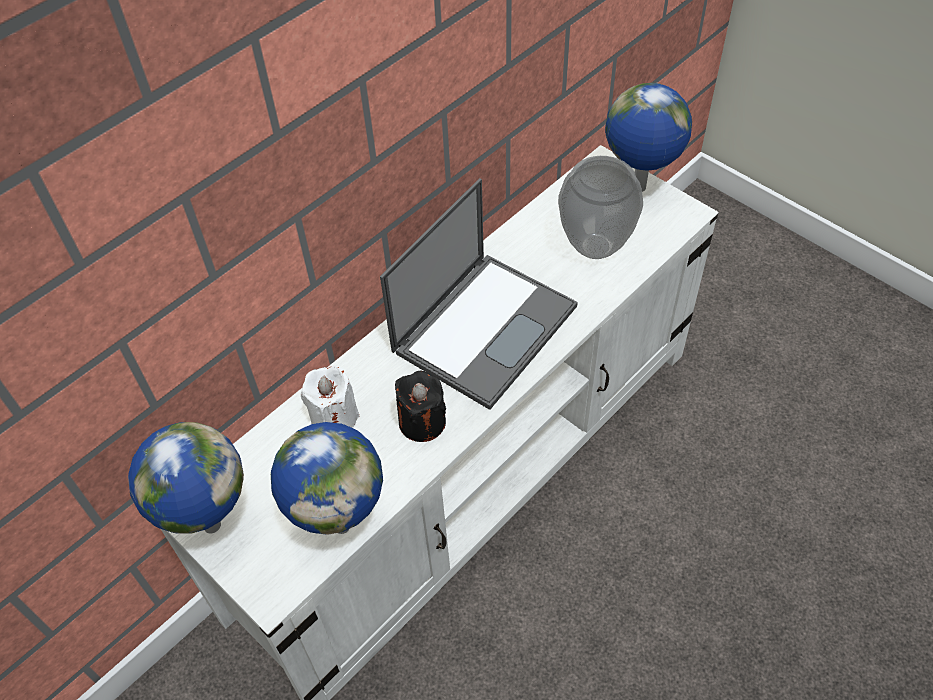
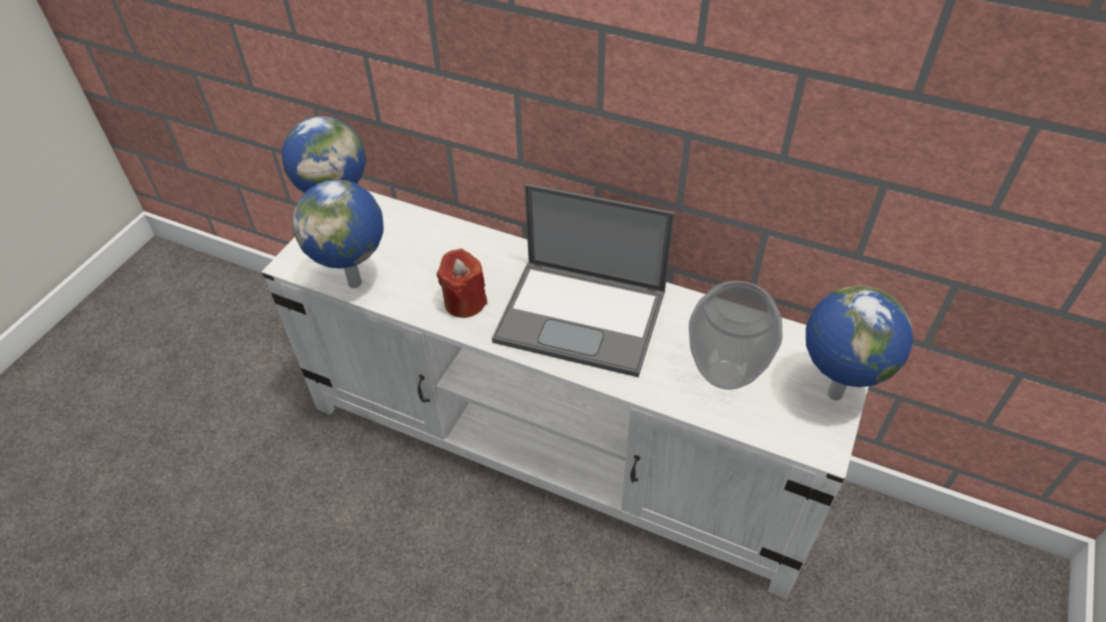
camera: 70 degrees right, 5 degrees down
(334, 417) = (451, 249): white candle -> none
(422, 422) = (465, 302): black candle -> red candle

